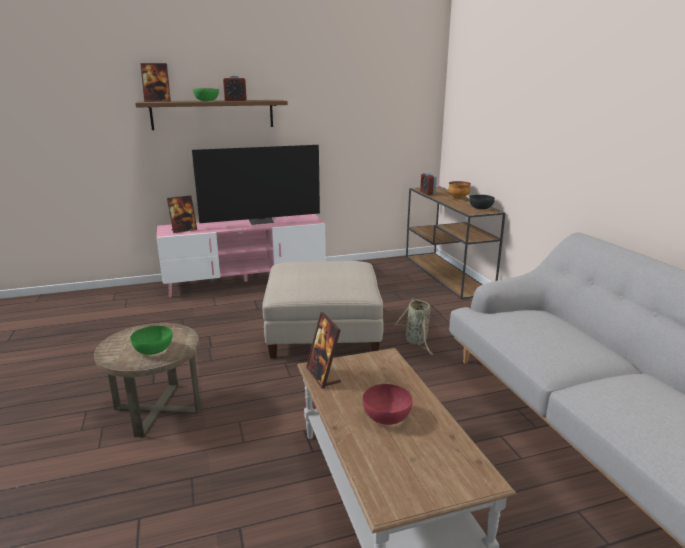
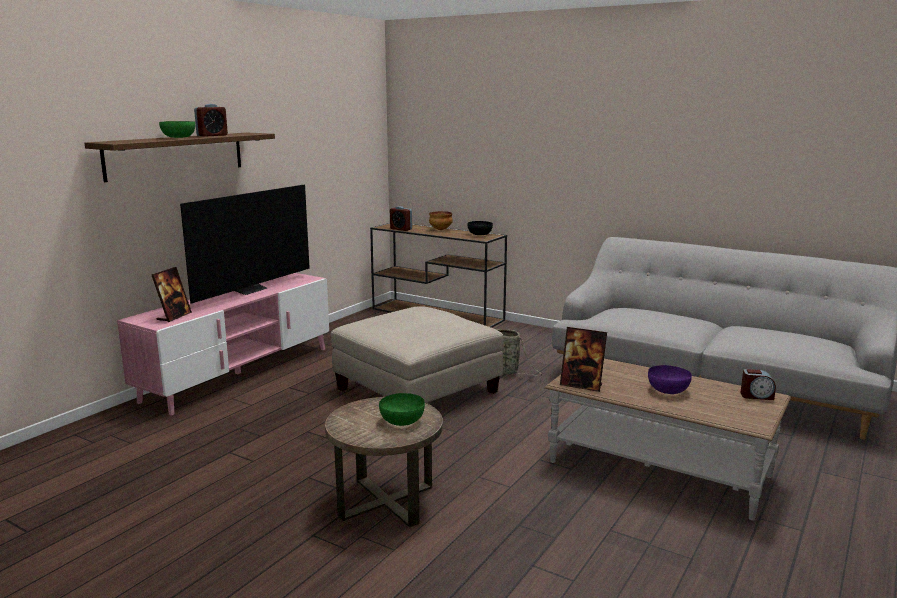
camera: 40 degrees left, 5 degrees down
(158, 101) = (119, 141): picture frame -> none
(386, 416) = (667, 390): red bowl -> purple bowl
(467, 470) = (756, 396): none -> alarm clock

